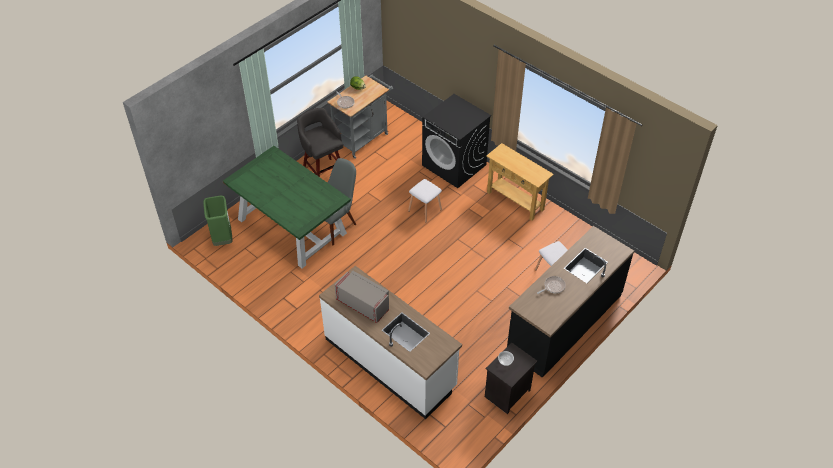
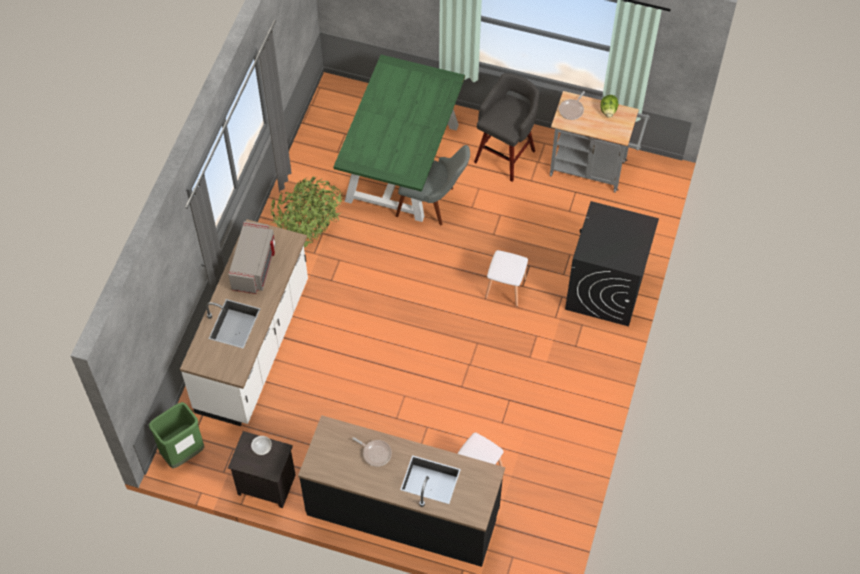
camera: 65 degrees right, 10 degrees up
(223, 239) = (346, 107): green trash can -> green trash can (183, 453)
(314, 297) = (309, 232): none -> potted plant
(515, 201) = (581, 384): beige console table -> none

